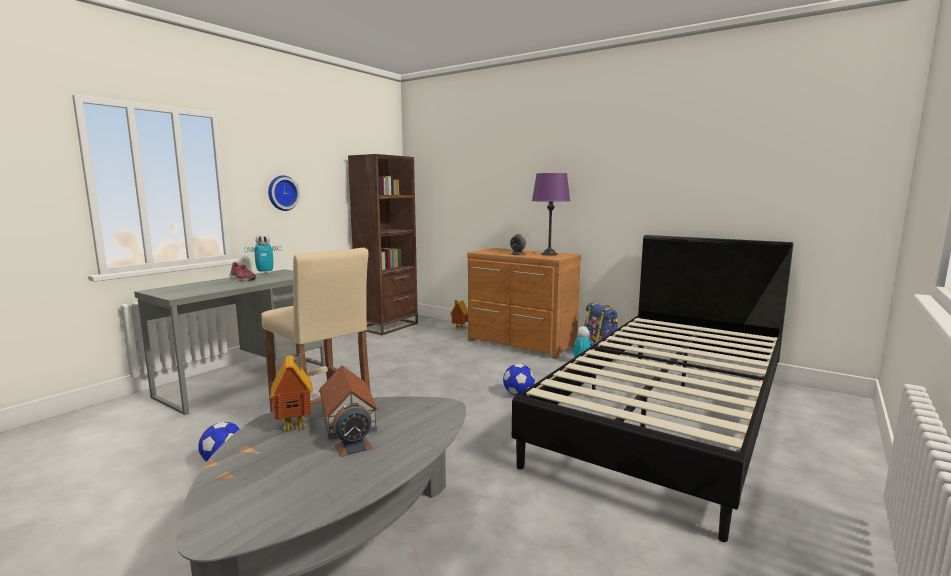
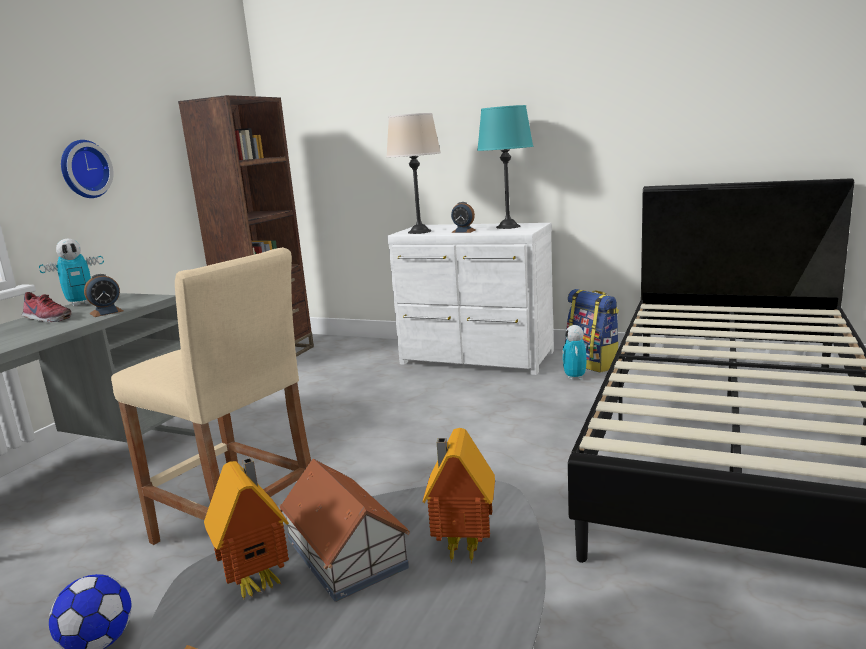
camera: 10 degrees left, 5 degrees up
(353, 447) = (388, 609): alarm clock -> alarm clock (106, 312)
(459, 328) = (377, 347): toy house -> toy house (460, 548)
(489, 252) = (419, 232): none -> beige table lamp
(518, 394) = (515, 438): football -> none
(520, 344) = (476, 359): brown dresser -> white dresser
(549, 254) = (508, 227): purple table lamp -> turquoise table lamp

